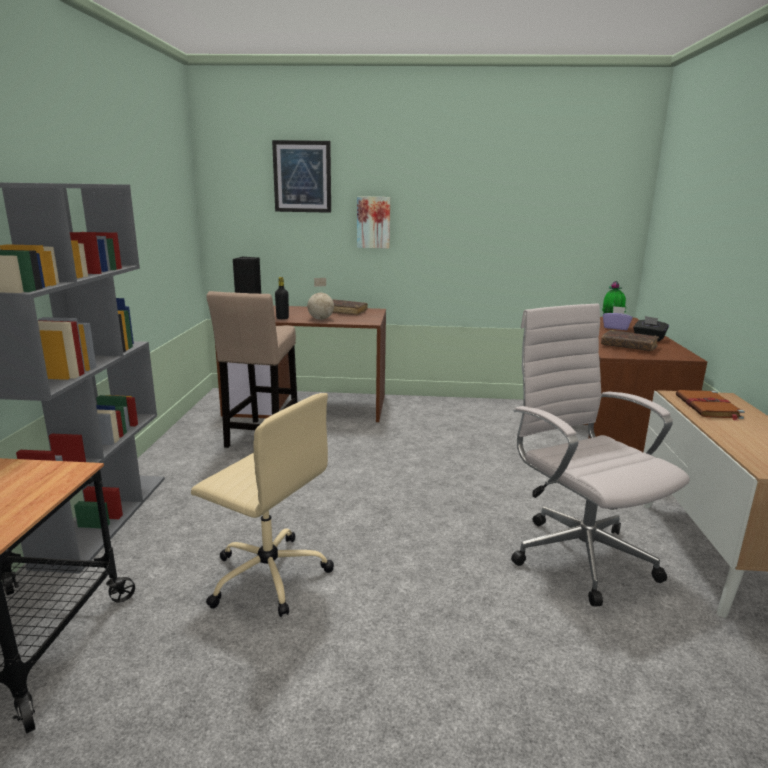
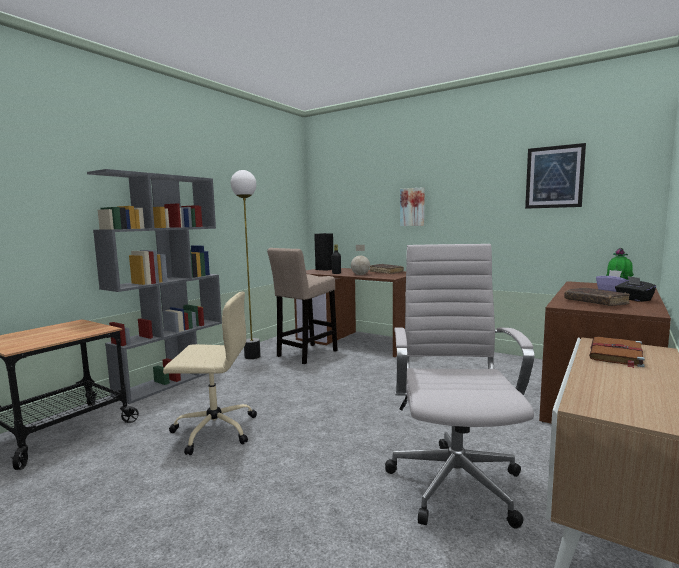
camera: 30 degrees right, 10 degrees down
(188, 454) = (252, 356): none -> floor lamp
(267, 575) = (213, 430): beige office chair -> beige office chair turned 60 degrees counterclockwise
(302, 176) = (366, 178): picture -> picture (554, 177)

